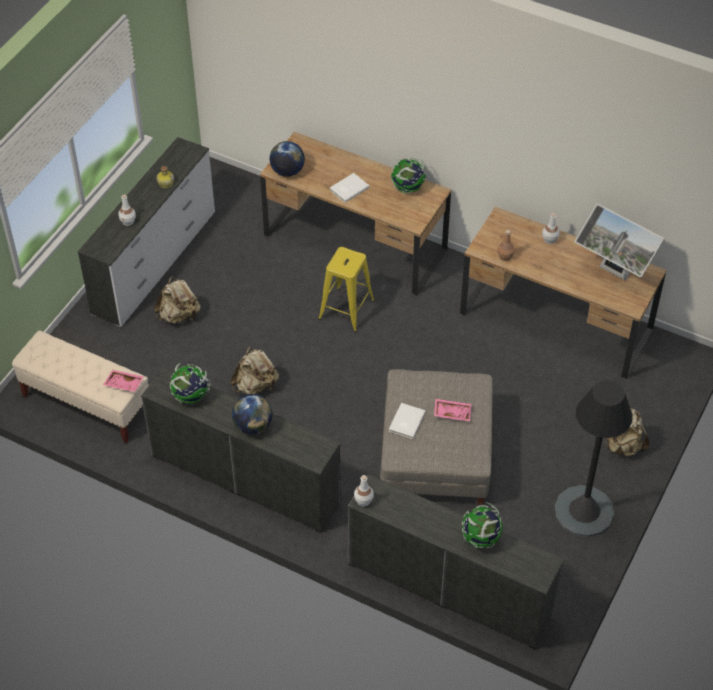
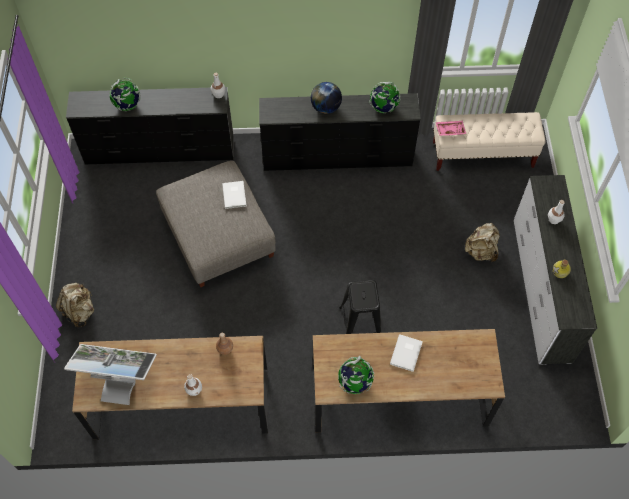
camera: 150 degrees right, 10 degrees up
(256, 386) = (380, 224): beige backpack -> none
(287, 171) = (473, 344): globe -> none
(346, 309) = (360, 324): yellow stool -> black stool
(452, 412) = (205, 218): pink tray -> none
(584, 511) = (91, 244): black floor lamp -> none

